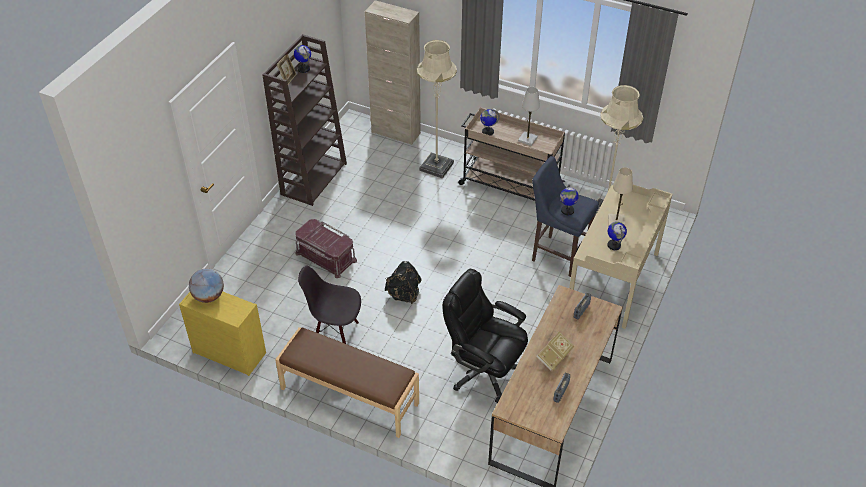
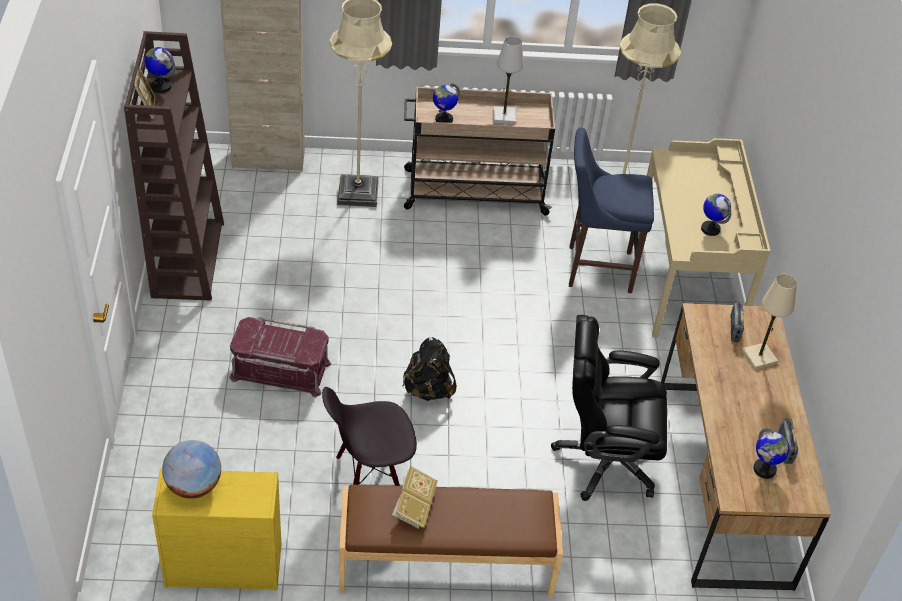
camera: 30 degrees left, 0 degrees up
(553, 357) = (743, 403): book -> book (414, 506)
(567, 211) = (623, 199): globe -> globe (764, 469)
(616, 221) = (691, 196): beige table lamp -> beige table lamp (759, 357)

